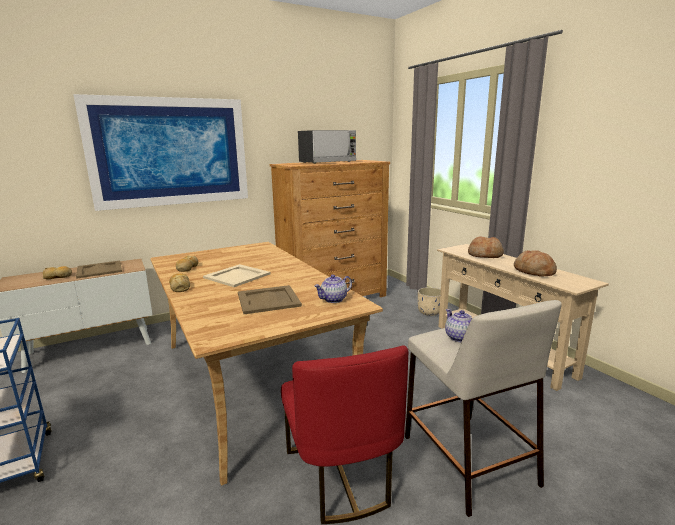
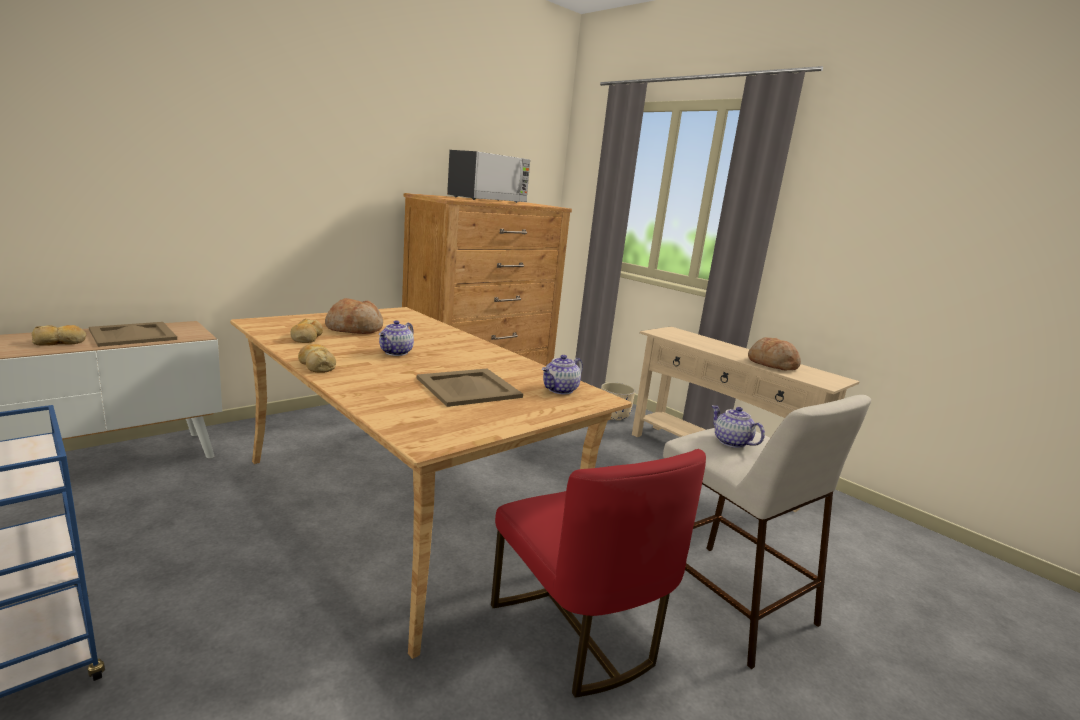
camera: 15 degrees left, 0 degrees up
(170, 152) = (257, 156): picture -> none
(237, 276) = (396, 353): beige tray -> teapot
(485, 255) = (703, 341): bread -> bread (355, 329)

